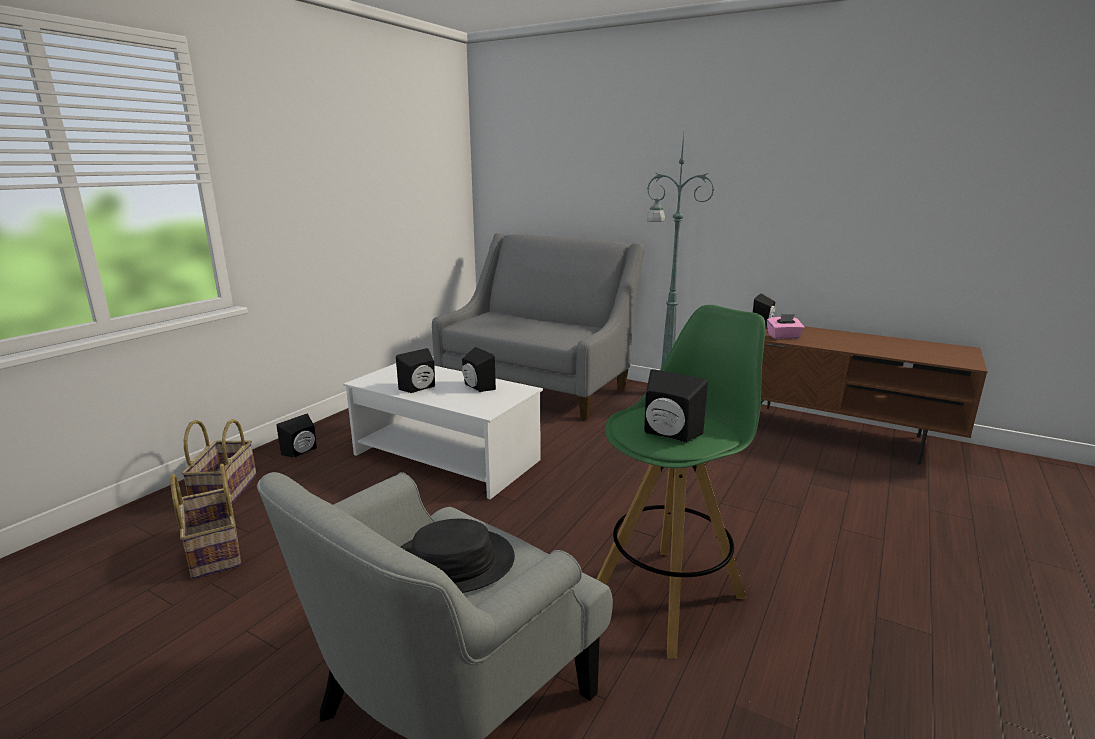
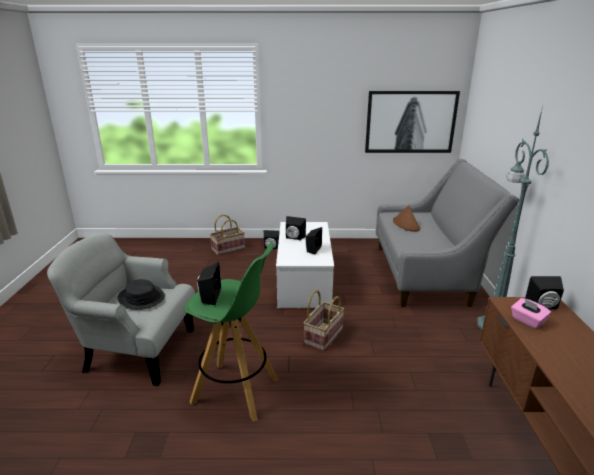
camera: 60 degrees right, 5 degrees up
(213, 551) = (190, 266): basket -> basket (323, 335)
(425, 192) = (410, 122): none -> picture
(504, 326) = (406, 224): none -> brown hat

